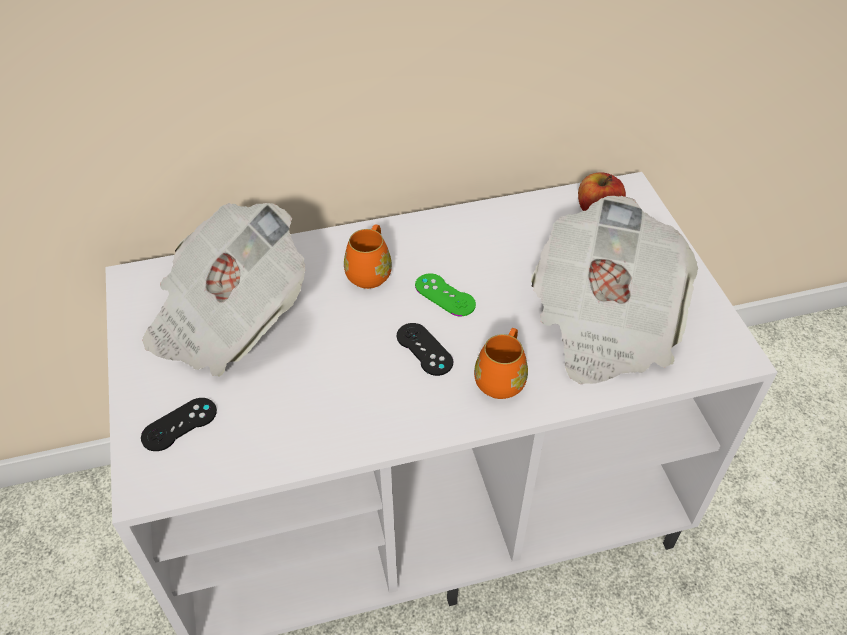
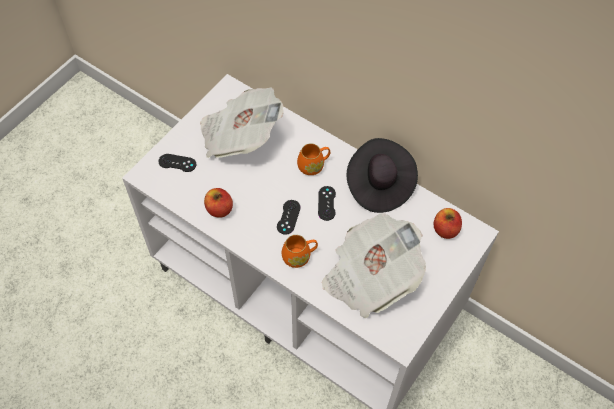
camera: 50 degrees right, 10 degrees up
(324, 423) = (219, 209): none -> apple
(445, 295) = (326, 203): green game controller -> black game controller
(471, 228) = (379, 185): none -> black hat

